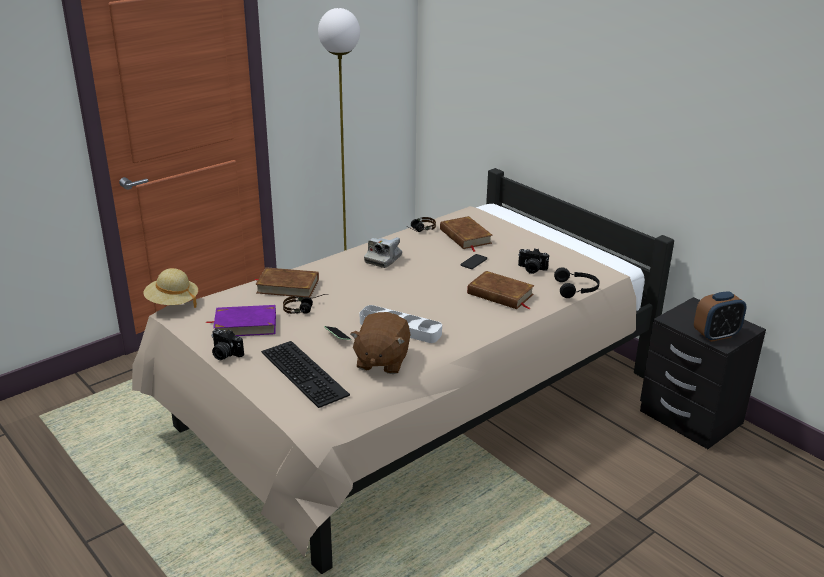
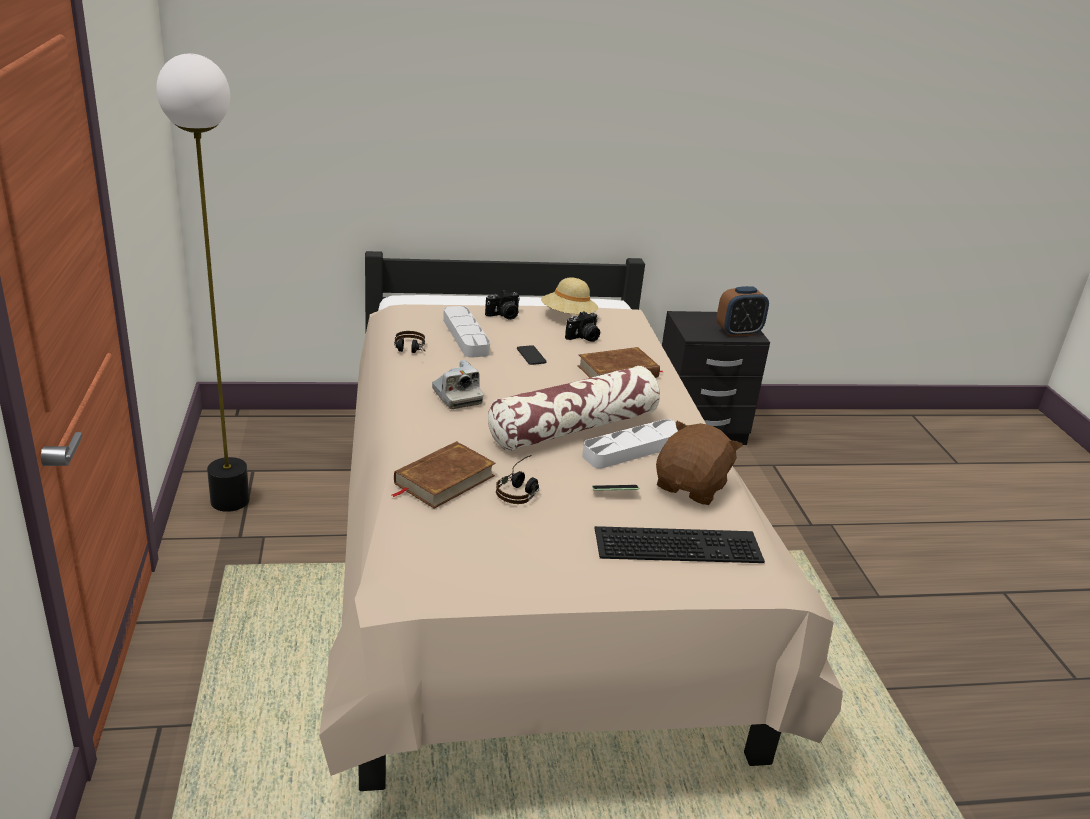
camera: 60 degrees left, 0 degrees up
(172, 303) = (373, 586): beige hat -> beige hat (568, 316)
(225, 354) = (577, 588): camera -> camera (504, 315)
(245, 325) = (514, 546): purple book -> none
(381, 361) = (692, 487): brown plush toy -> brown plush toy turned 105 degrees counterclockwise
(399, 302) = (574, 428): none -> pillow
(465, 236) = (465, 336): brown book -> grey tray
(577, 289) = (646, 337): black headphones -> none
(716, 335) = (738, 332): alarm clock -> alarm clock turned 60 degrees clockwise

